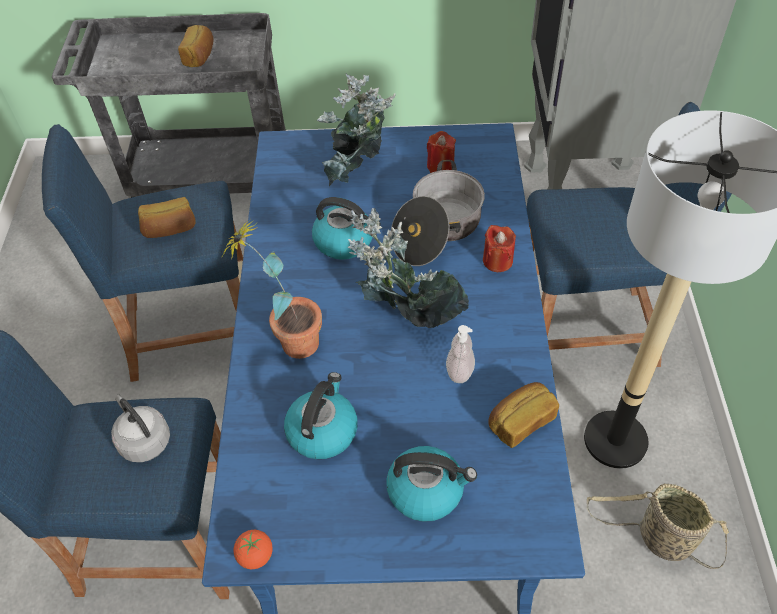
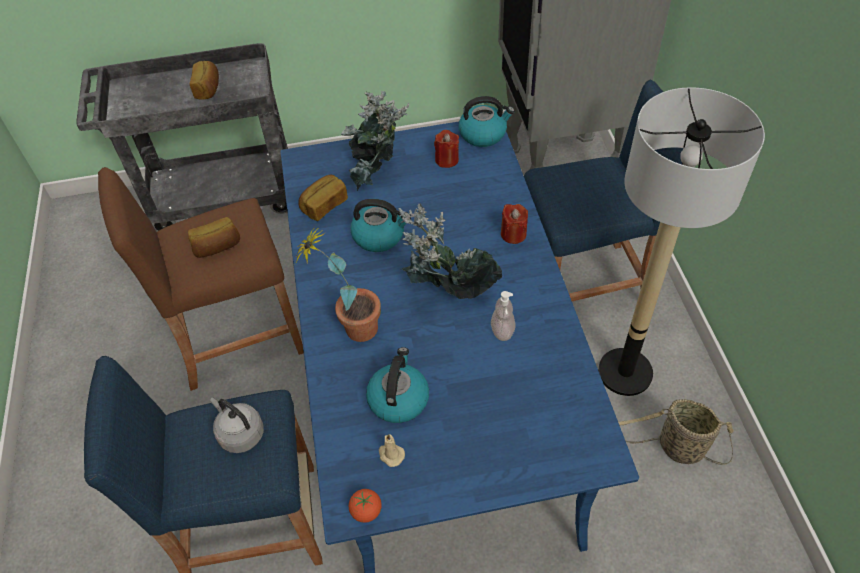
camera: 10 degrees left, 0 degrees up
(193, 331) = (238, 337): blue stool -> brown stool
(298, 494) = (390, 454): none -> beige candle
(427, 490) = (497, 433): kettle -> kettle (483, 134)
(437, 230) = (456, 215): cooking pot -> none
(520, 421) = (561, 364): bread -> bread (324, 205)

